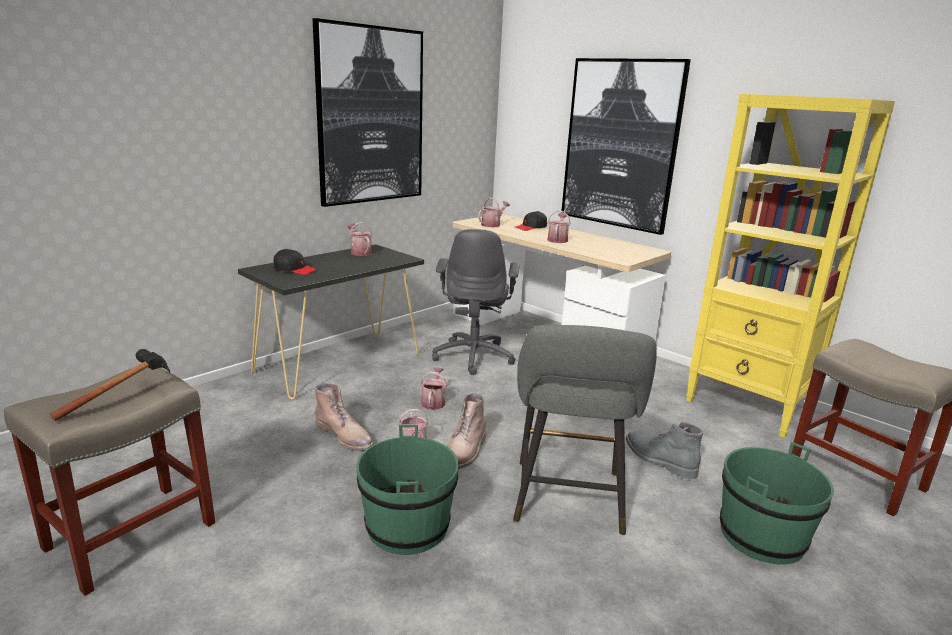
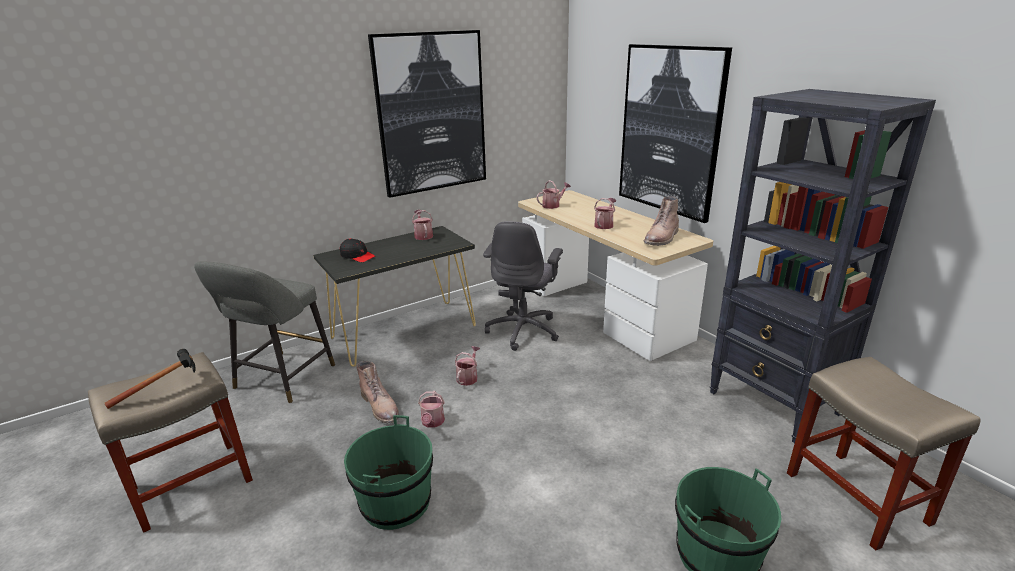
camera: 15 degrees right, 5 degrees up
(465, 452) = (474, 432): brown boot -> brown boot (662, 238)
(531, 227) = (588, 208): black cap -> none
(568, 501) = (544, 493): grey stool -> grey stool (281, 380)
(658, 459) = (650, 457): grey boot -> none
(748, 406) = (774, 404): yellow bookcase -> black bookcase

